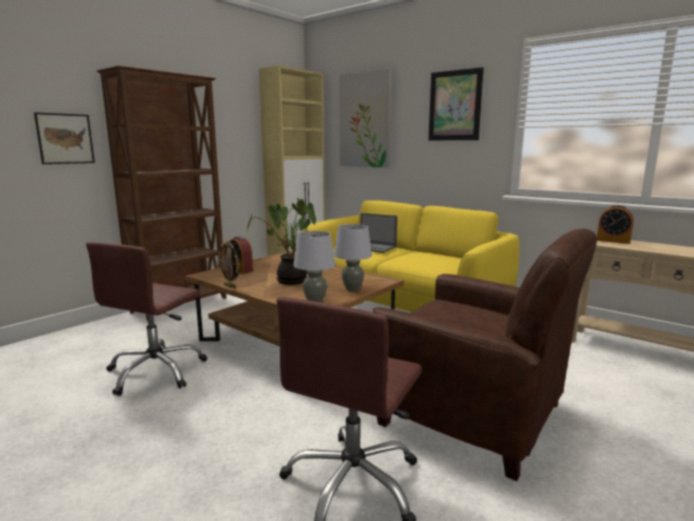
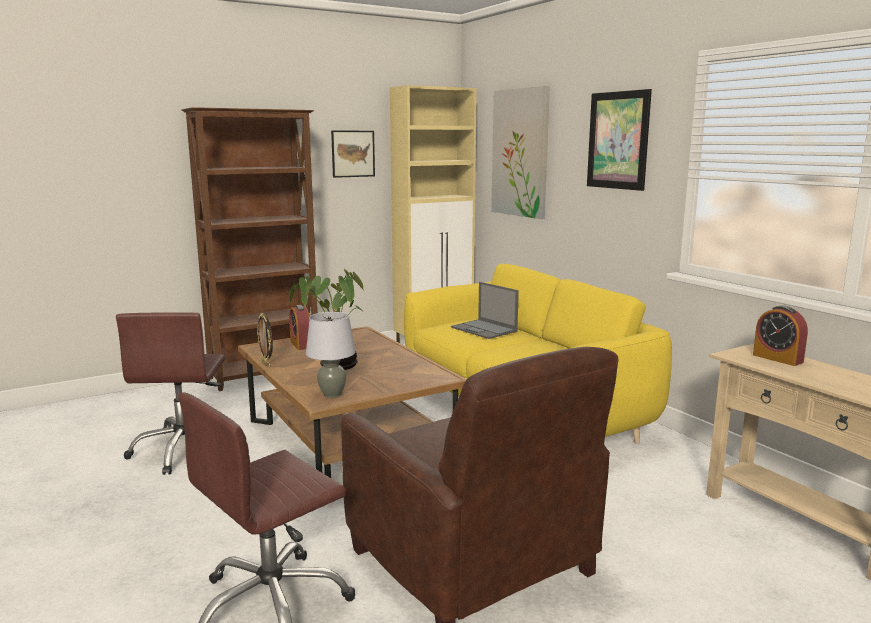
camera: 20 degrees right, 0 degrees up
(65, 138) = (146, 184): picture -> picture (353, 153)
(156, 372) = (184, 450): brown office chair -> brown office chair turned 45 degrees counterclockwise
(353, 289) = (393, 384): grey table lamp -> none

